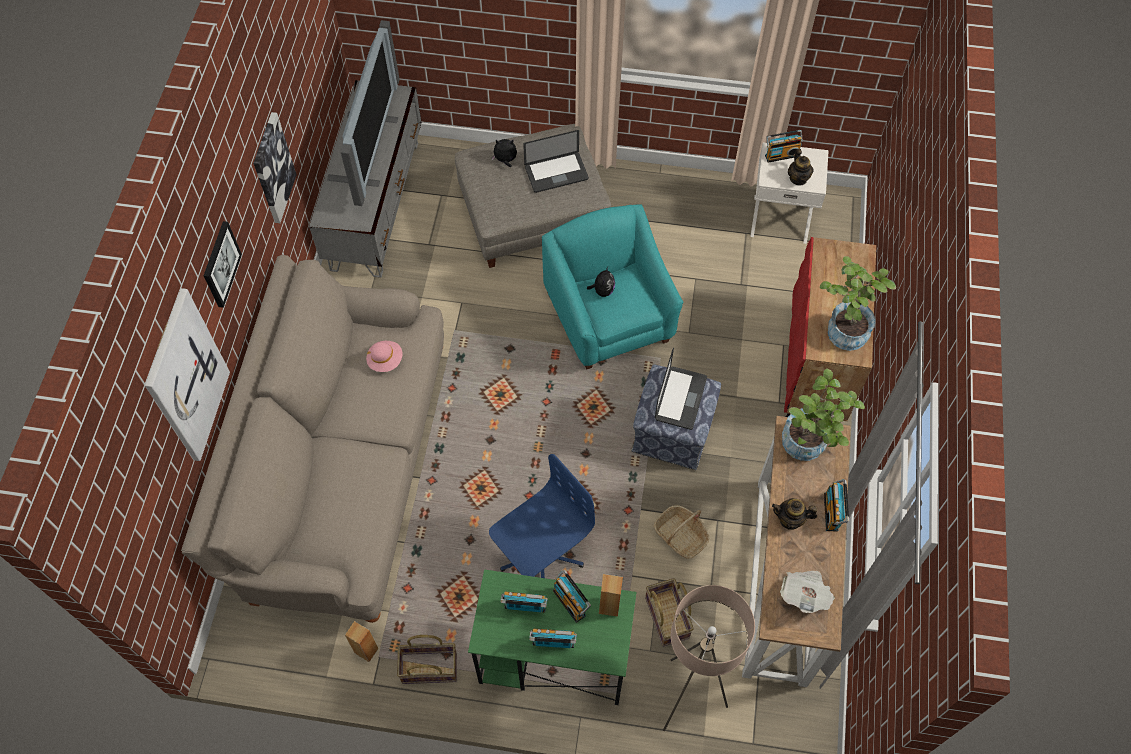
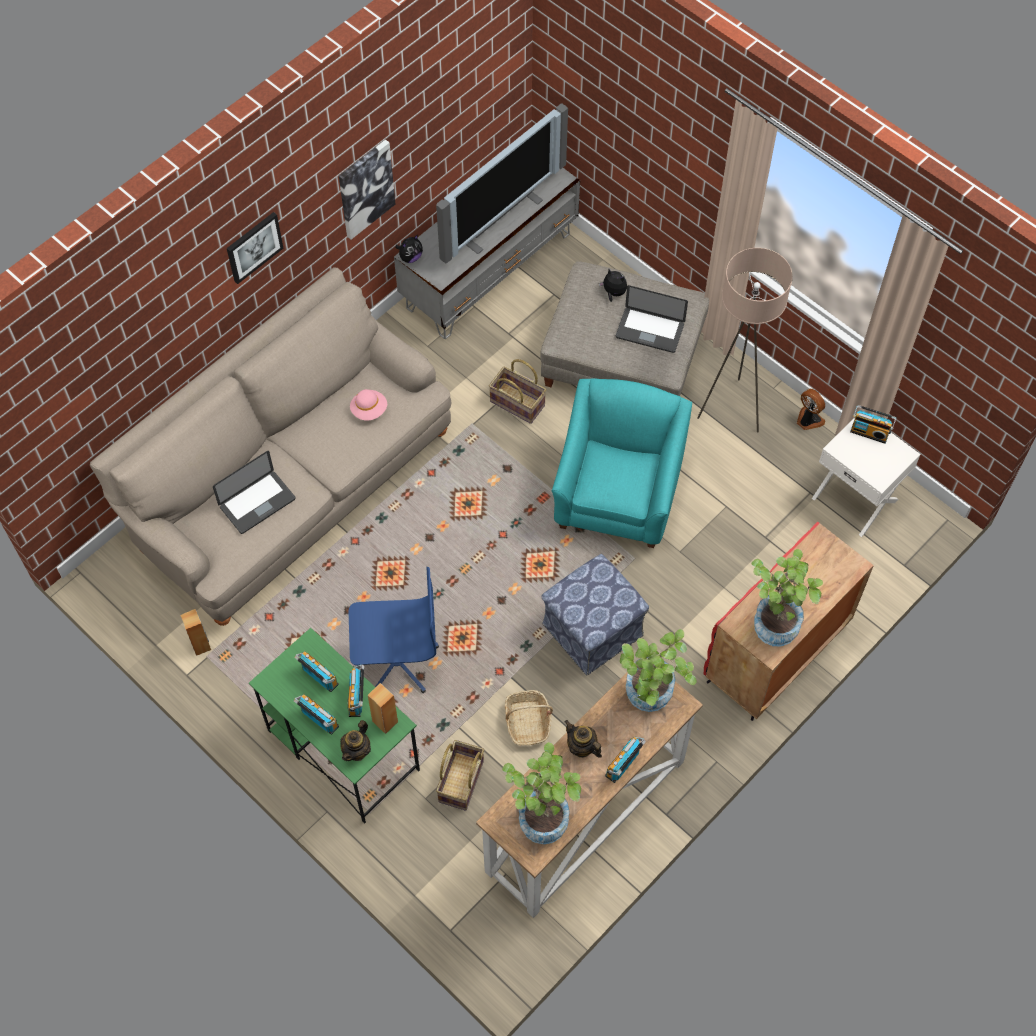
camera: 35 degrees right, 0 degrees up
(186, 377) = (165, 323): picture -> none
(430, 667) = (239, 691): basket -> basket (518, 403)
(602, 290) = (607, 461): plush toy -> plush toy (410, 257)
(680, 398) = (599, 597): laptop -> laptop (257, 503)
(687, 698) = (425, 857): beige floor lamp -> beige floor lamp (731, 409)
(703, 182) = (808, 420): none -> fan
(798, 178) = (867, 464): teapot -> teapot (357, 750)
(805, 594) = (542, 814): newspaper -> potted plant

